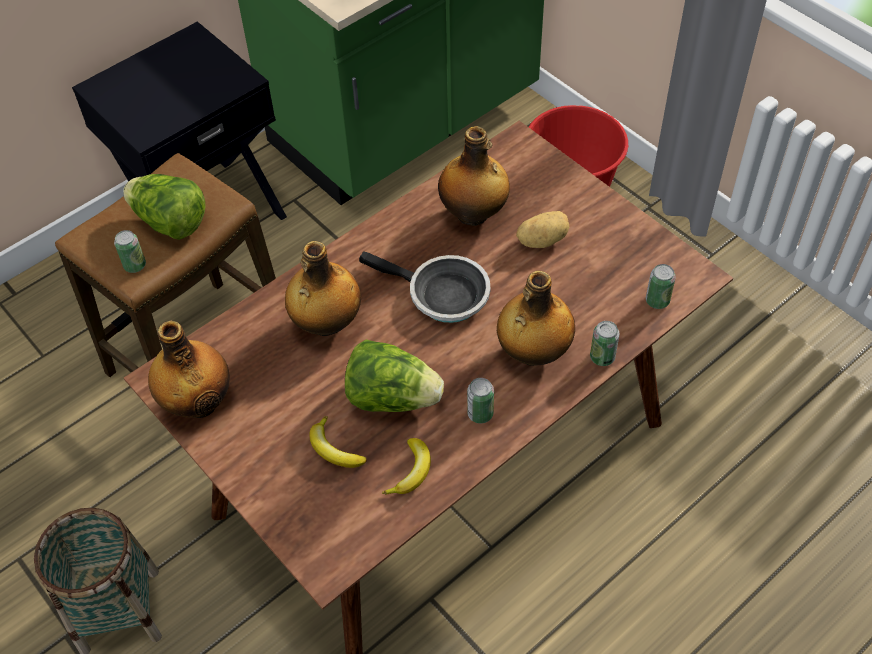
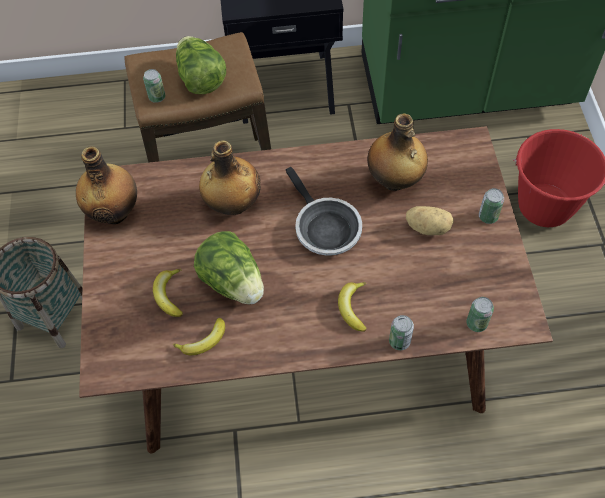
camera: 35 degrees right, 5 degrees up
(480, 414) = (281, 329): can -> can (488, 216)
(533, 353) = (352, 308): bottle -> banana

